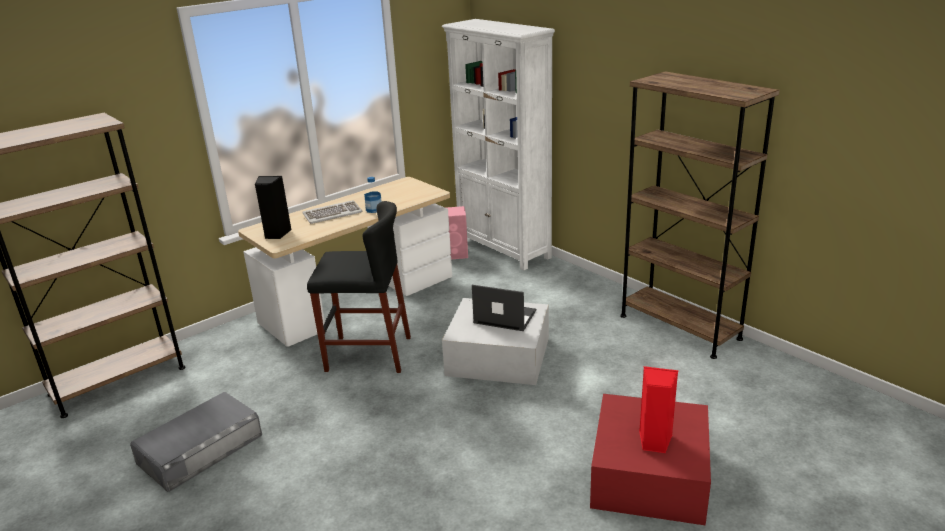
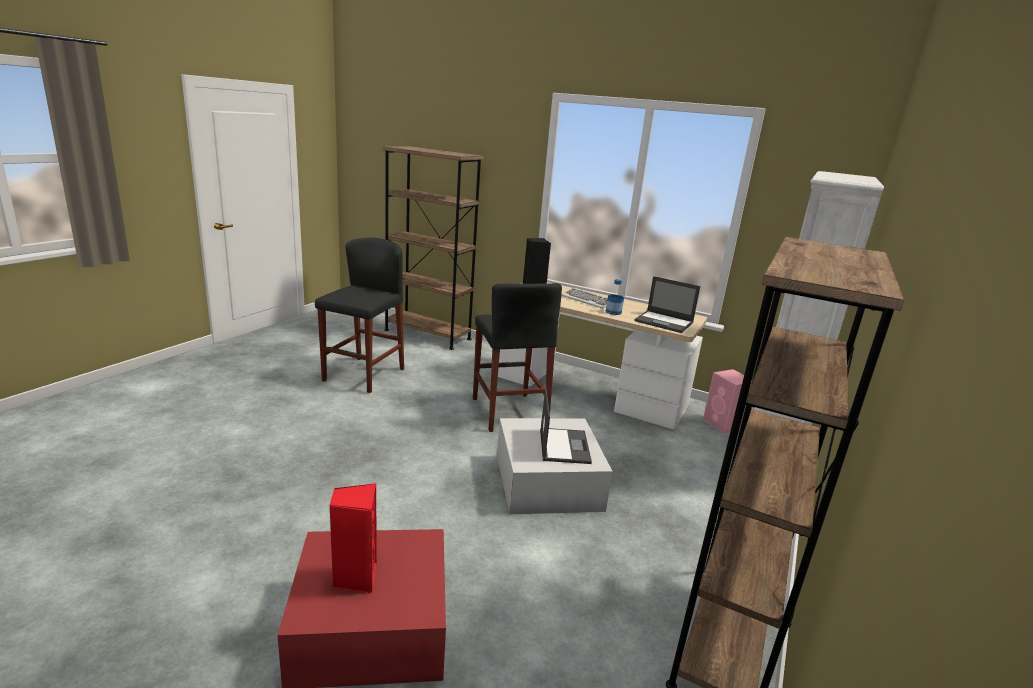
camera: 65 degrees right, 5 degrees down
(200, 448) = (364, 375): grey storage box -> black stool
(412, 194) = (664, 322): none -> laptop

